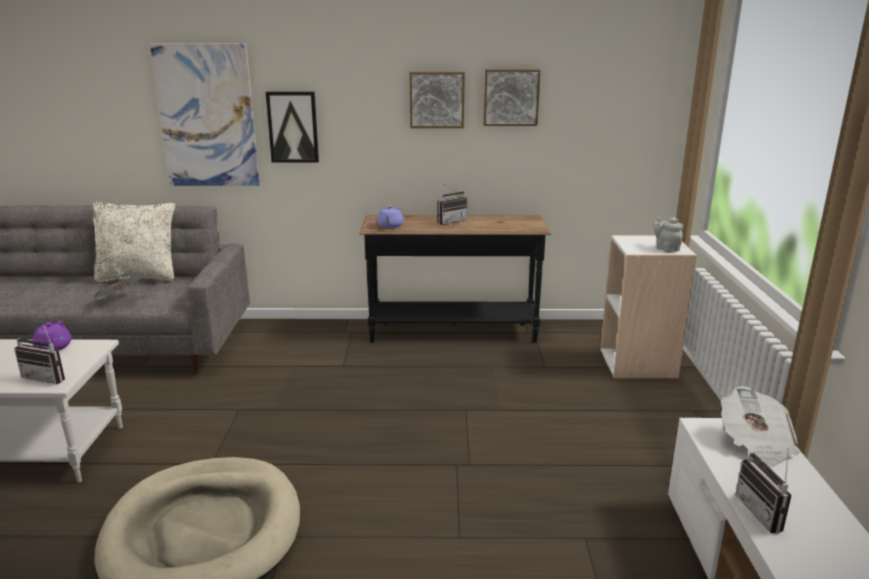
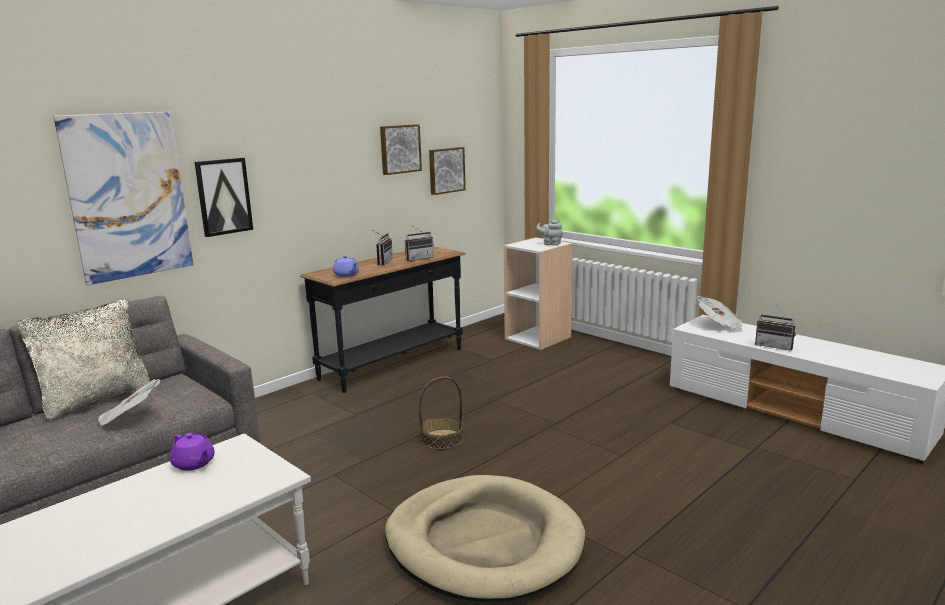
camera: 45 degrees left, 5 degrees down
(48, 377) = (259, 477): radio -> radio (418, 258)
(354, 423) = (442, 439): none -> basket
(437, 99) = (347, 156): picture -> picture (446, 170)

